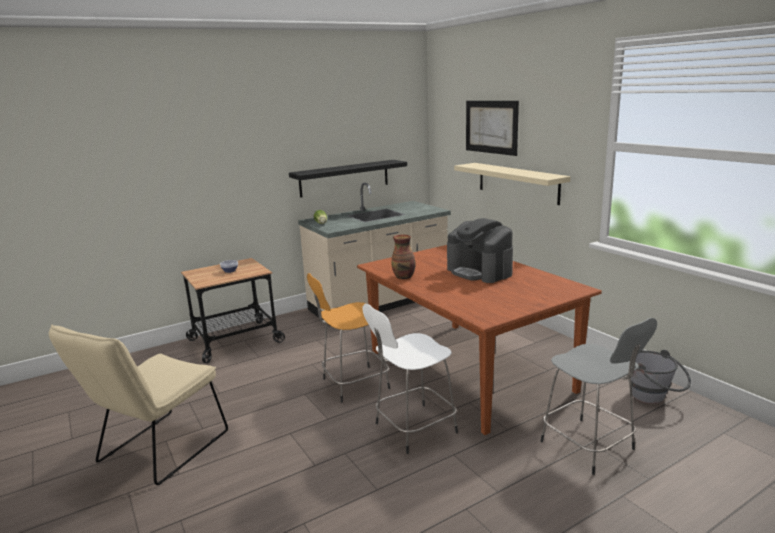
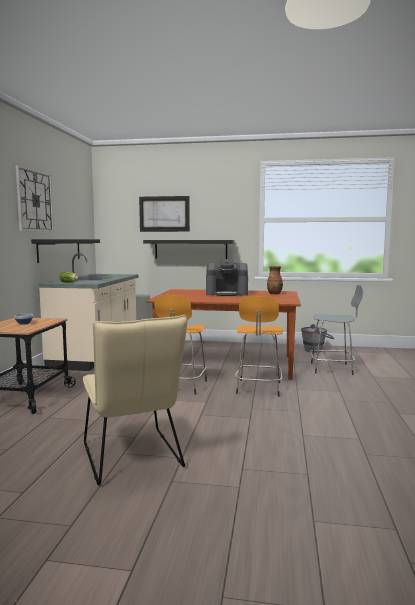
camera: 50 degrees left, 10 degrees down
(295, 128) = (34, 201): none -> wall clock
(404, 277) = (196, 299): vase -> vase (274, 294)
(413, 429) = (258, 389): white stool -> orange stool
(517, 182) = (190, 249): beige shelf -> black shelf

